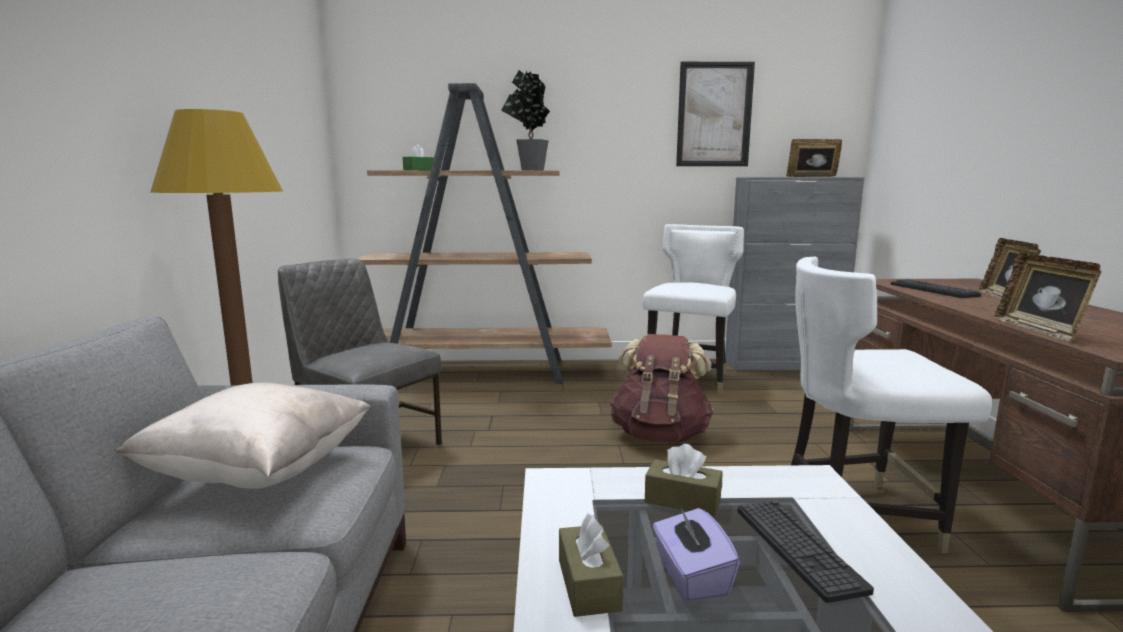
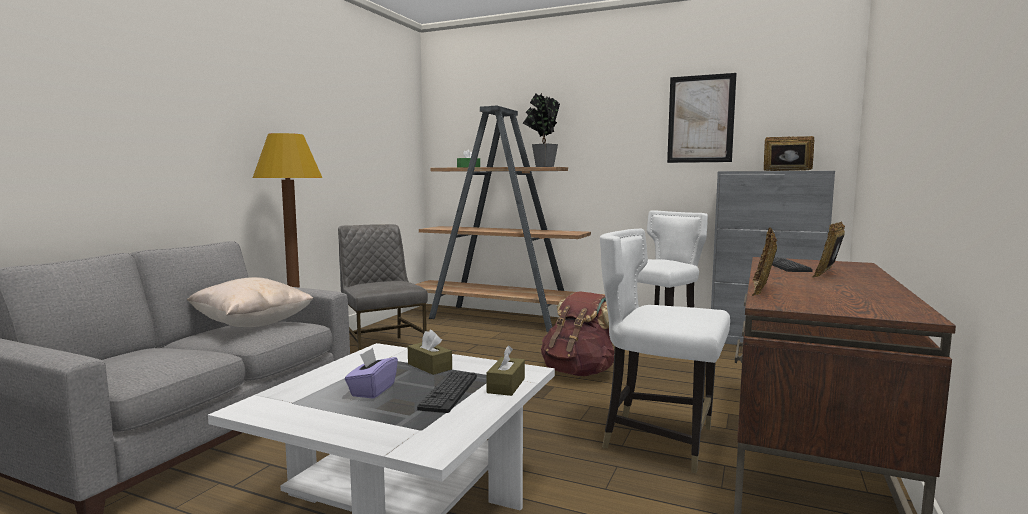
camera: 25 degrees right, 5 degrees down
(588, 584) = (322, 383): brown tissue box -> brown tissue box (506, 385)

